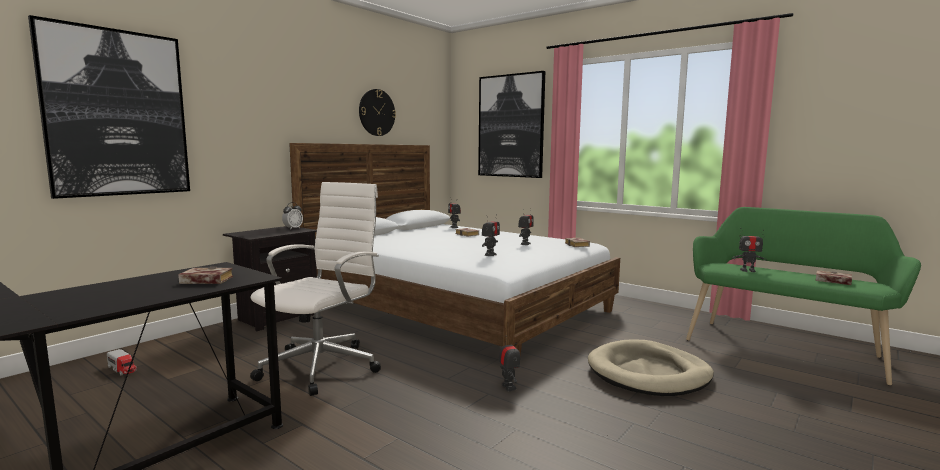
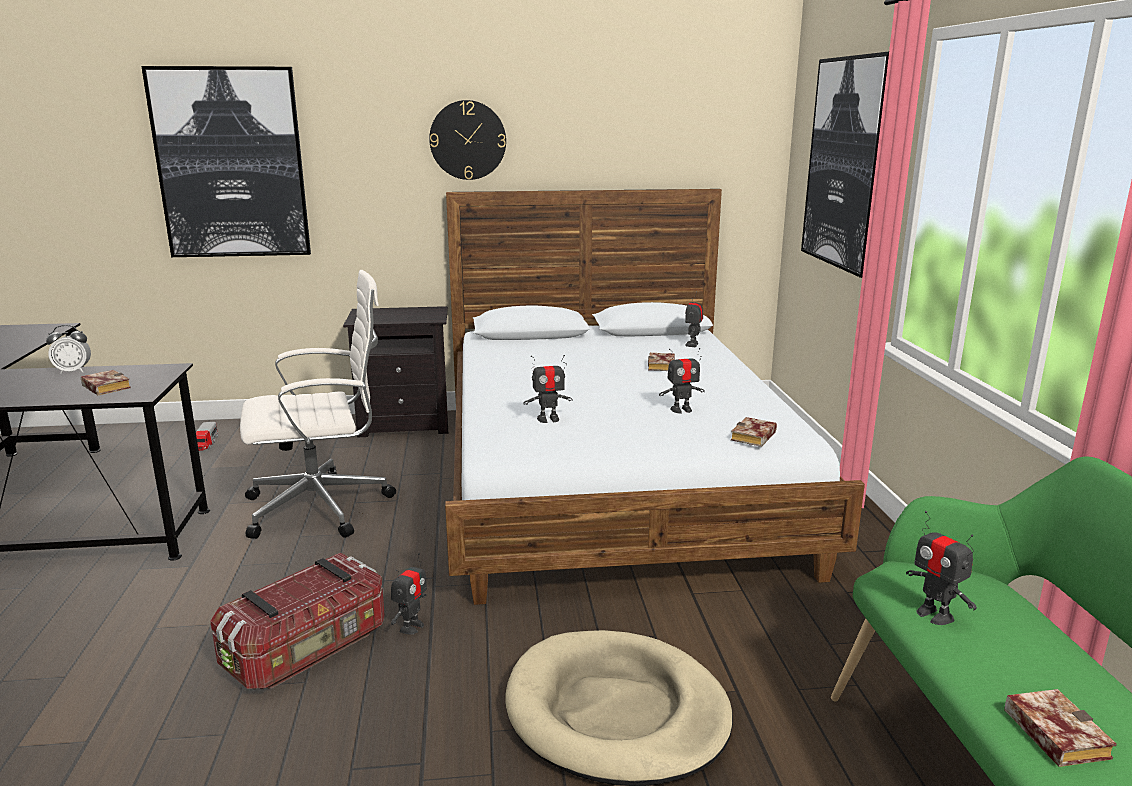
camera: 45 degrees right, 10 degrees up
(293, 228) = (431, 313): alarm clock -> alarm clock (73, 371)
(376, 112) = (611, 137): wall clock -> wall clock (468, 140)
(484, 418) = (308, 650): none -> storage box

